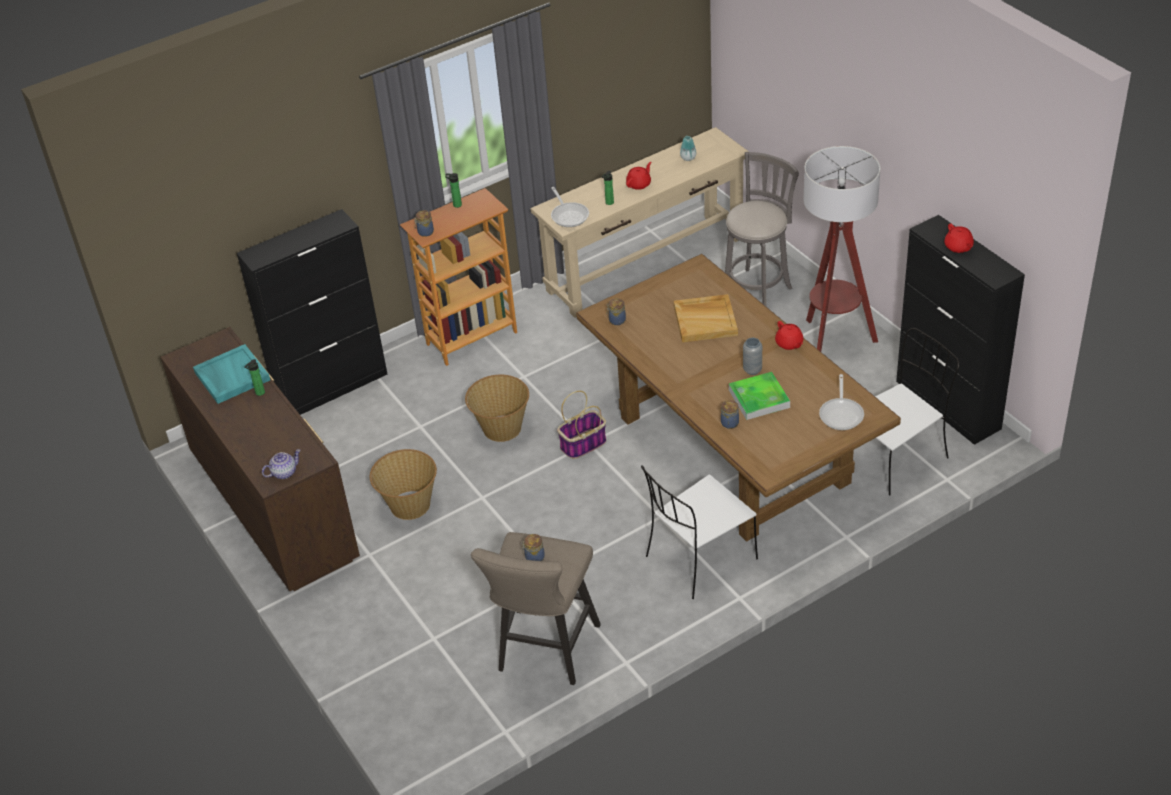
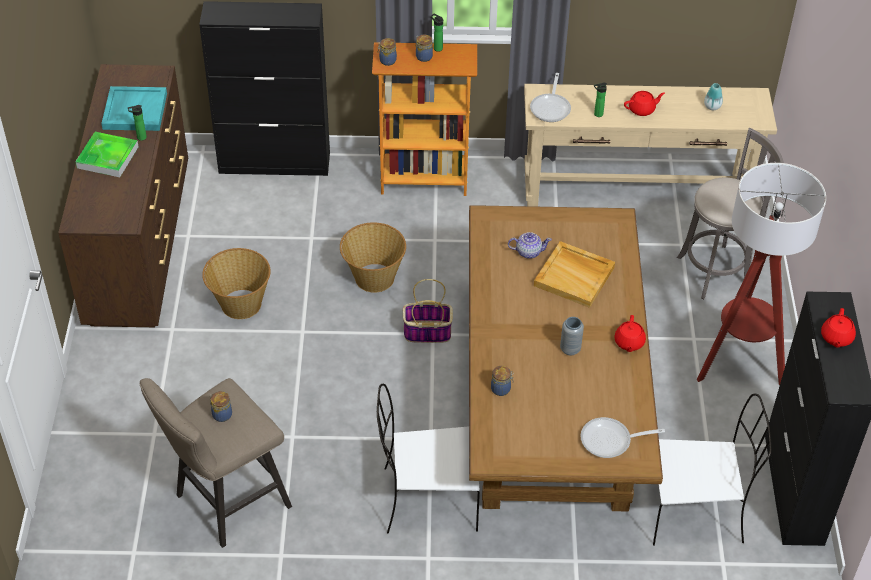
camera: 30 degrees right, 5 degrees up
(283, 473) = (93, 219): teapot -> teapot (528, 252)
(616, 320) = (496, 232): jar -> jar (423, 56)
(759, 399) = (549, 381): tray -> tray (107, 157)
(841, 414) = (610, 441): frying pan -> frying pan turned 45 degrees clockwise

